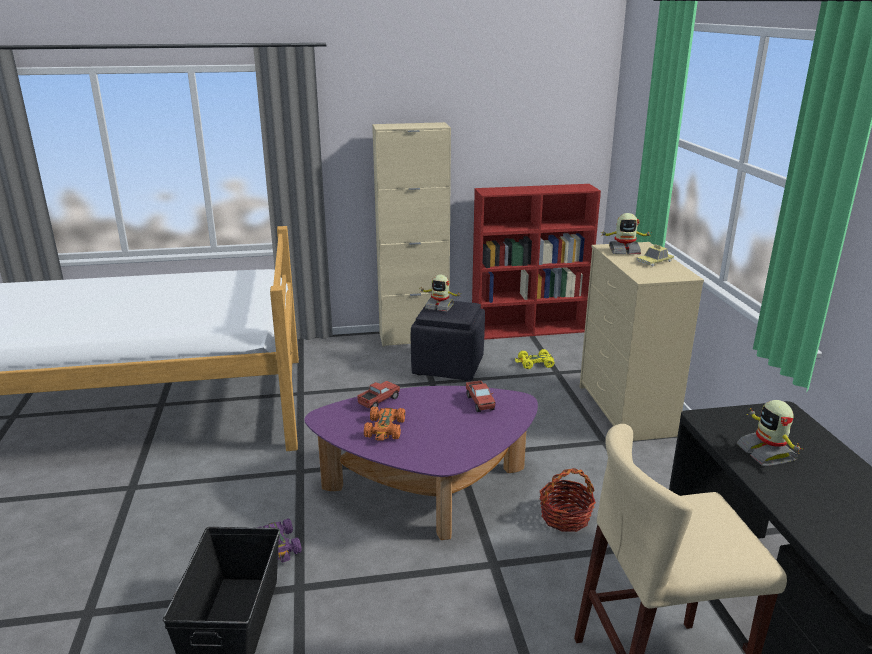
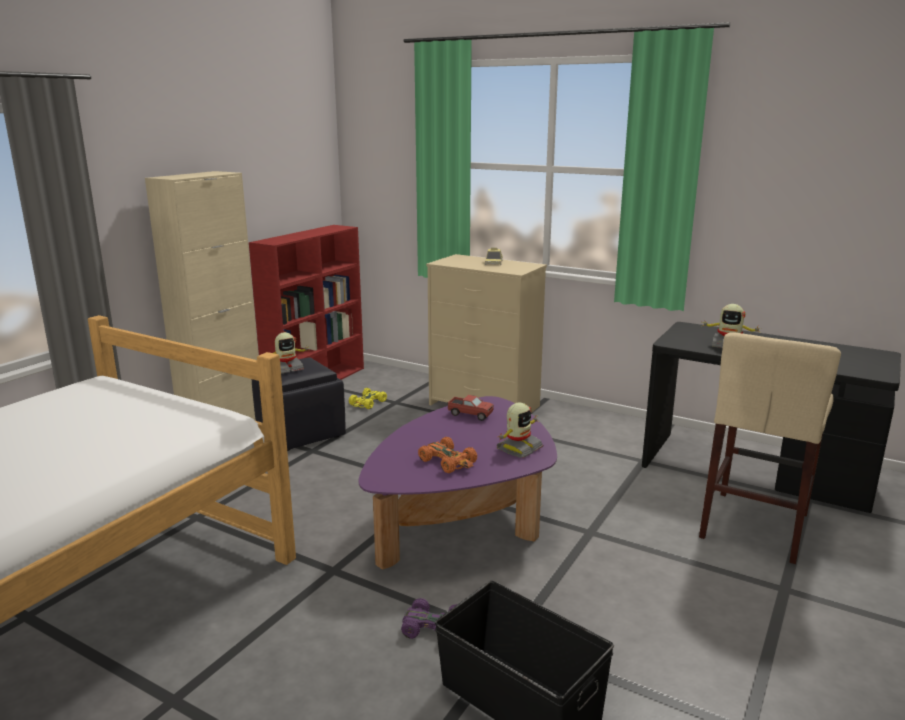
camera: 50 degrees left, 5 degrees down
(379, 401) = (398, 448): toy truck -> none
(565, 517) = (572, 482): basket -> none
(624, 251) = (458, 262): toy robot -> toy robot (518, 448)

